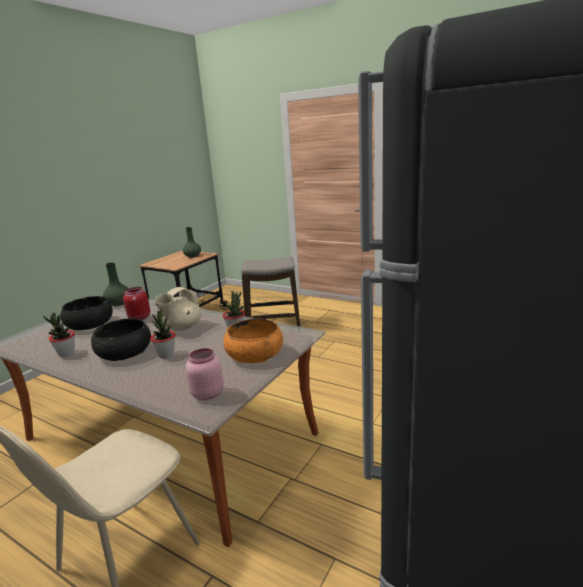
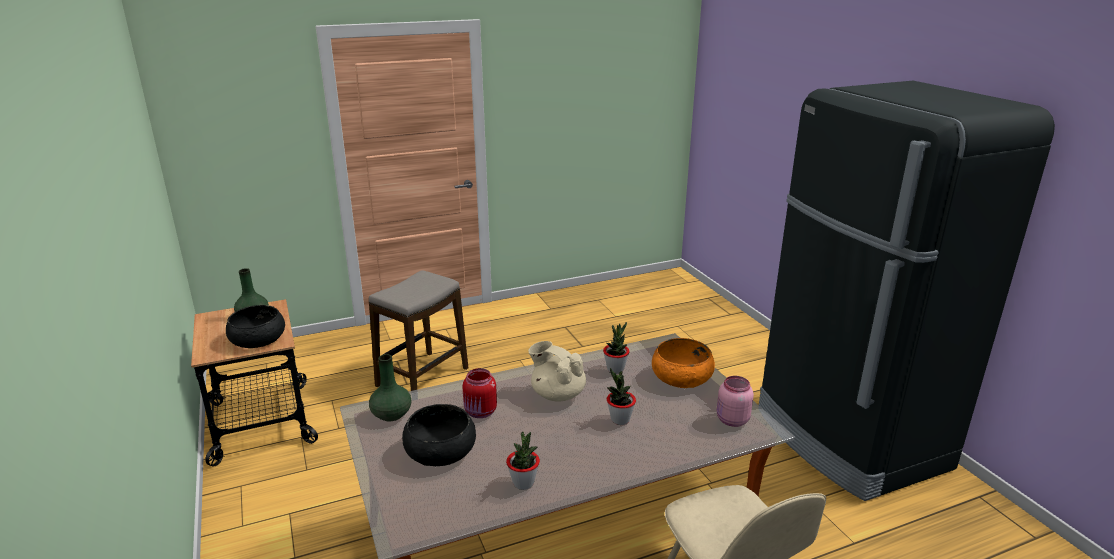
camera: 55 degrees left, 5 degrees up
(124, 352) = (577, 442): black bowl -> black bowl (258, 339)
(181, 328) = (557, 394): beige teapot -> beige teapot turned 150 degrees clockwise

